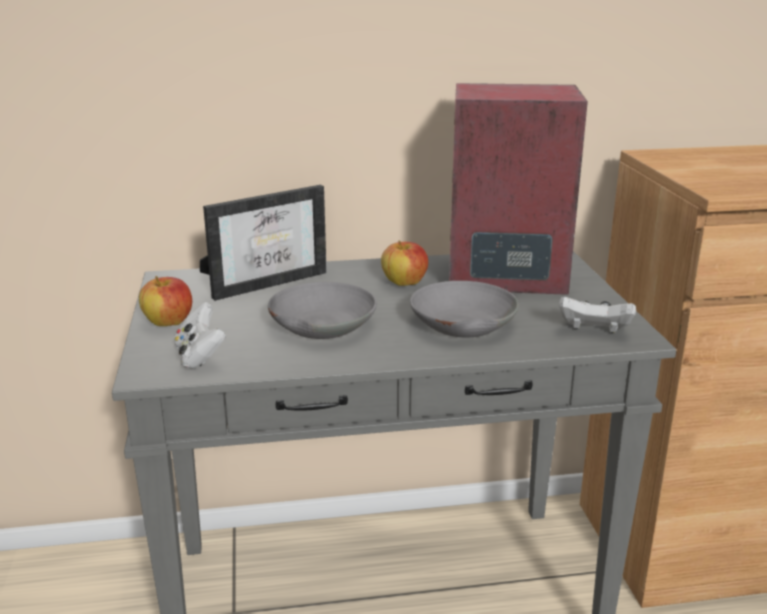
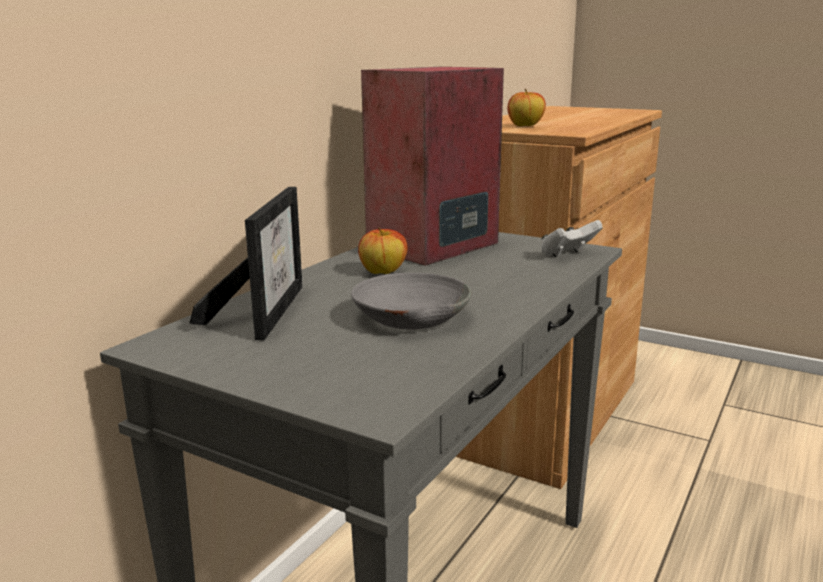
camera: 50 degrees left, 5 degrees down
(168, 323) = (273, 373): apple -> apple (525, 126)
(199, 356) = (386, 379): white game controller -> none
(460, 323) = (492, 279): grey bowl -> none

